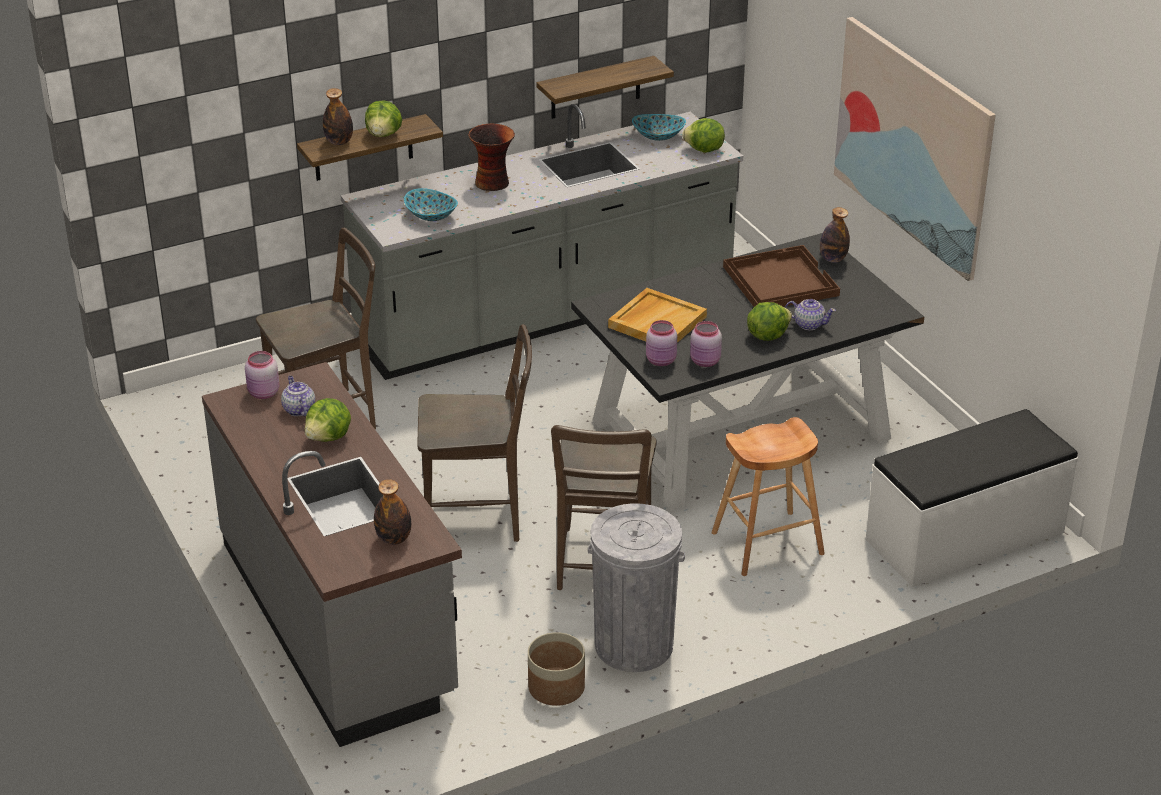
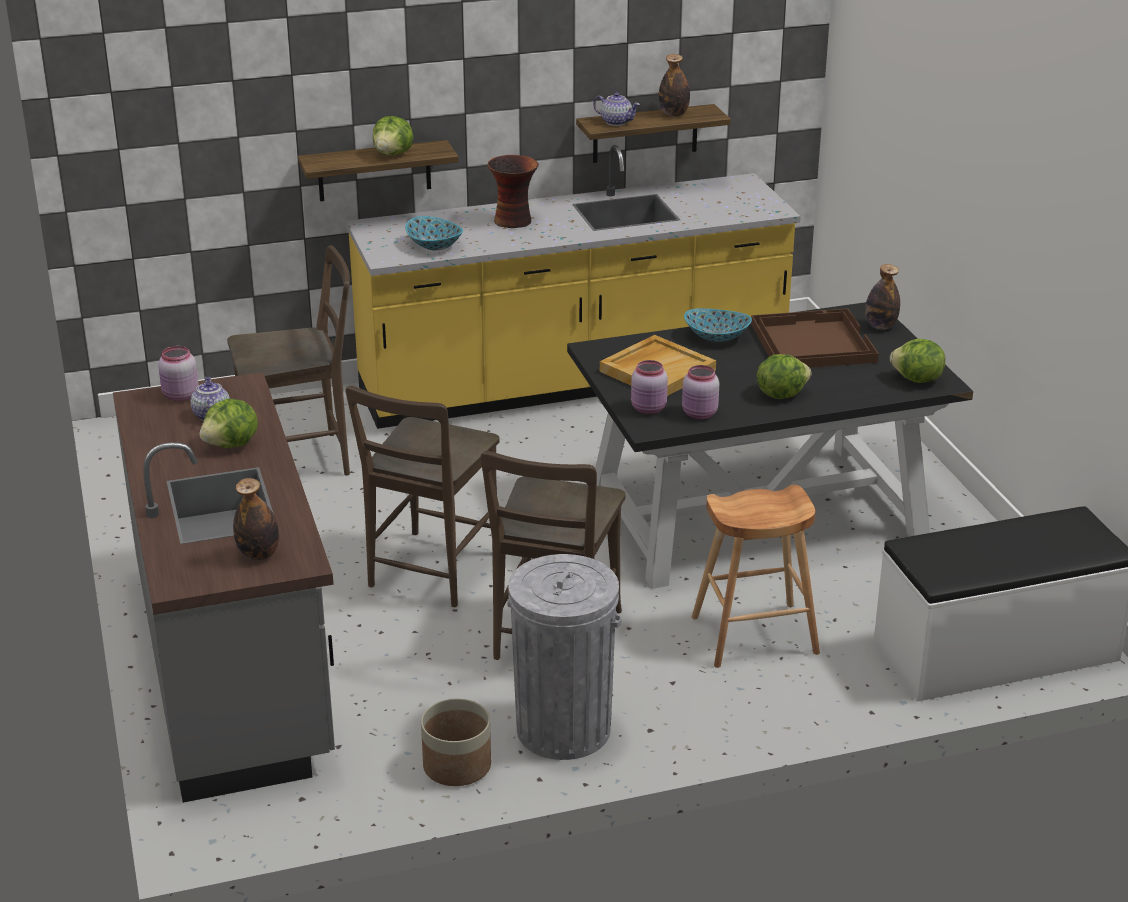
camera: 10 degrees right, 5 degrees down
(339, 142) = (343, 157): bottle -> bottle (673, 114)
(478, 516) = (430, 573): brown chair -> brown chair turned 105 degrees clockwise
(546, 316) = (573, 383): grey counter -> yellow counter
(658, 137) = (711, 193): bowl -> bowl (717, 337)
(704, 150) = (758, 208): lettuce -> lettuce (917, 380)
(808, 324) = (833, 387): teapot -> teapot (616, 122)
(913, 145) = (979, 196): picture -> none

